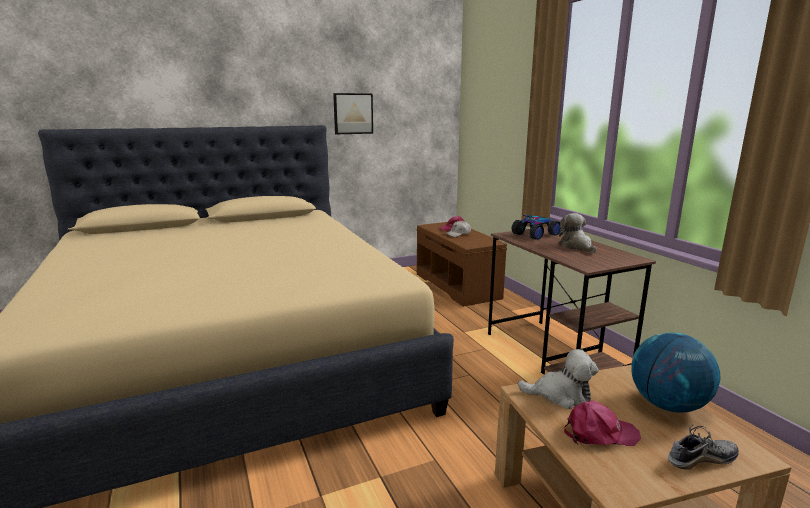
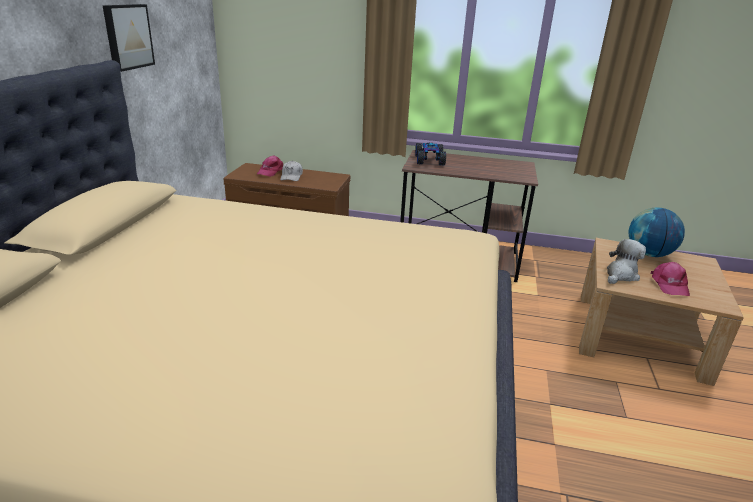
camera: 55 degrees left, 10 degrees up
(576, 247) = (478, 164): plush toy -> none
(599, 433) = (669, 284): pink cap -> pink cap turned 150 degrees clockwise
(701, 459) = (703, 273): shoe -> none

